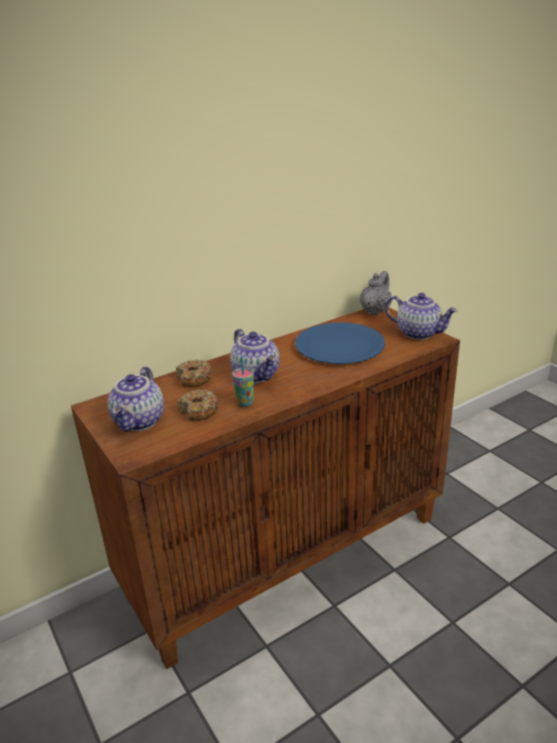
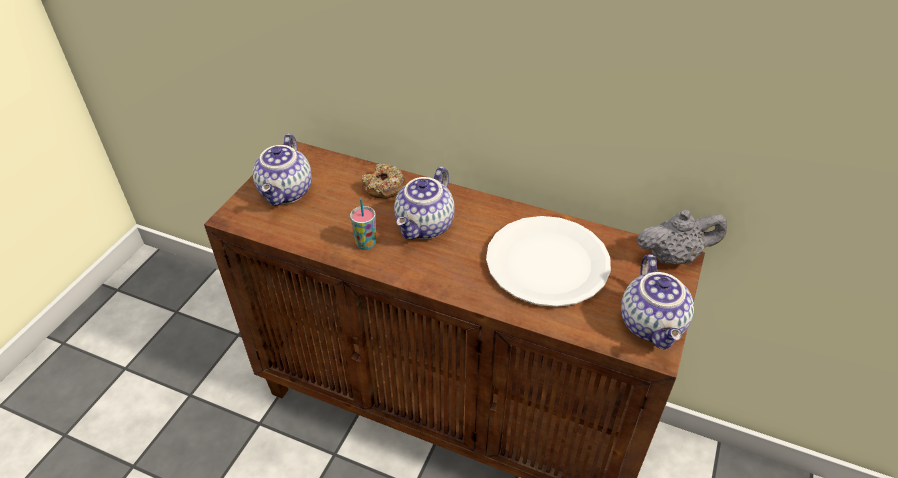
camera: 55 degrees right, 15 degrees up
(140, 421) = (287, 192): teapot -> teapot turned 60 degrees counterclockwise
(199, 411) = (329, 220): donut -> none
(339, 346) = (548, 263): blue plate -> white plate

